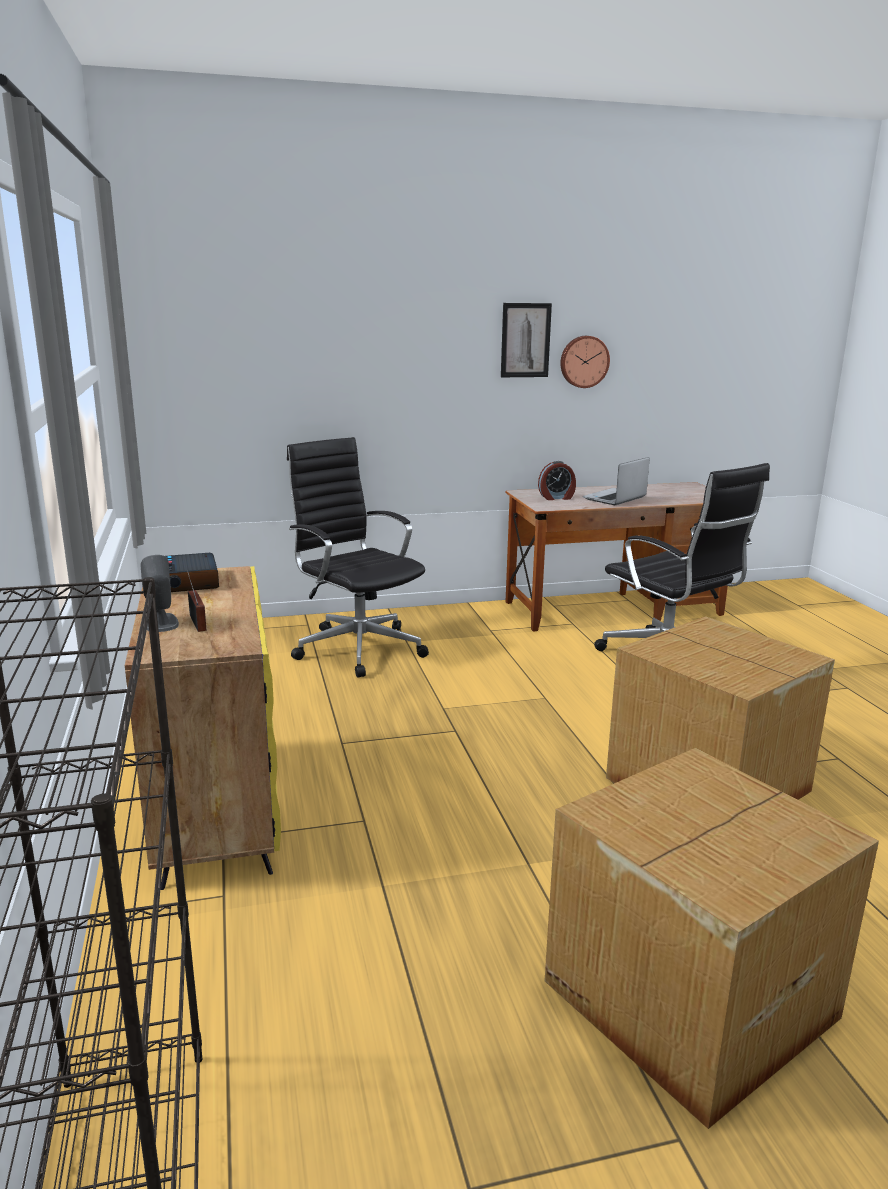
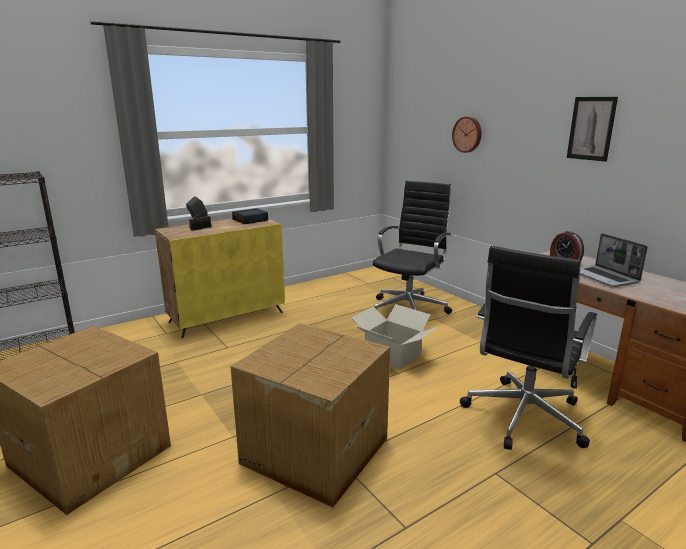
camera: 70 degrees right, 0 degrees up
(494, 690) = (392, 355): none -> cardboard box
(584, 361) = (644, 151): wall clock -> wall clock (467, 134)
(615, 498) = (605, 277): laptop -> laptop turned 135 degrees counterclockwise

